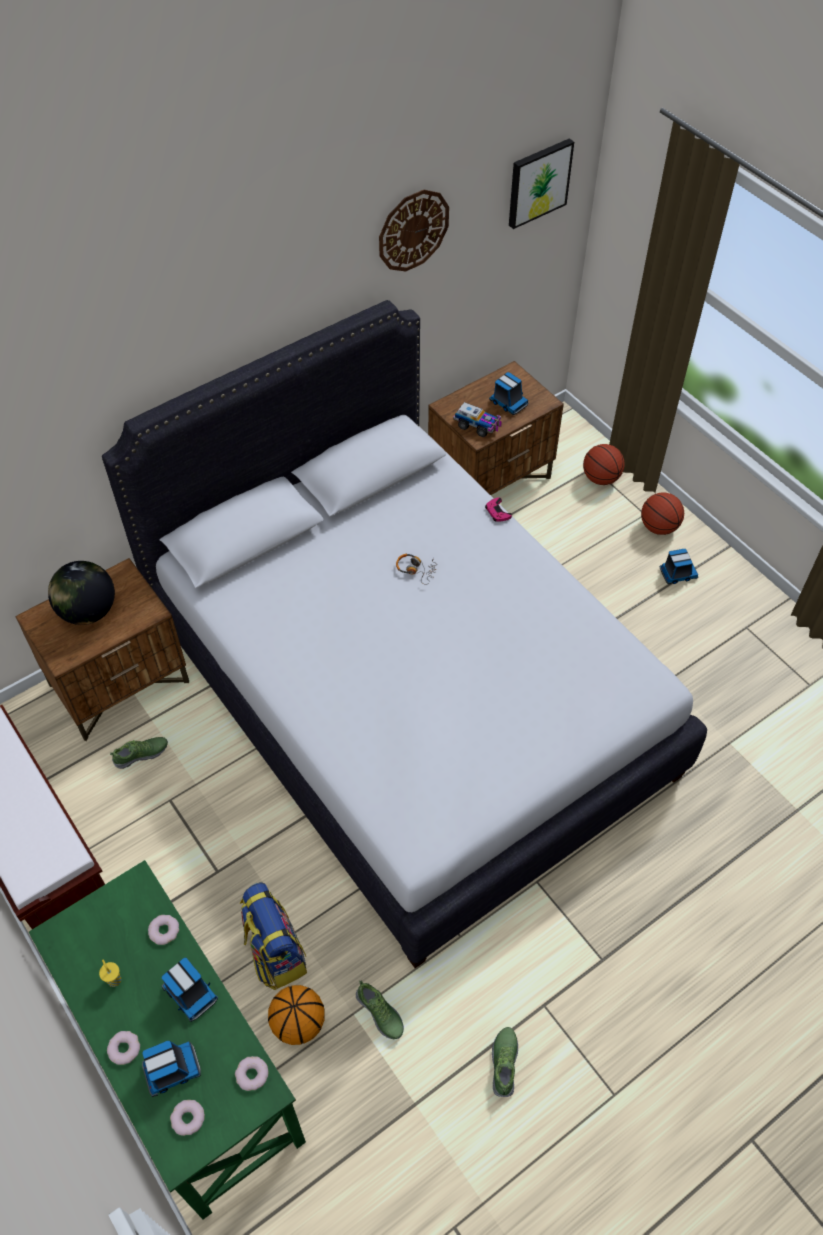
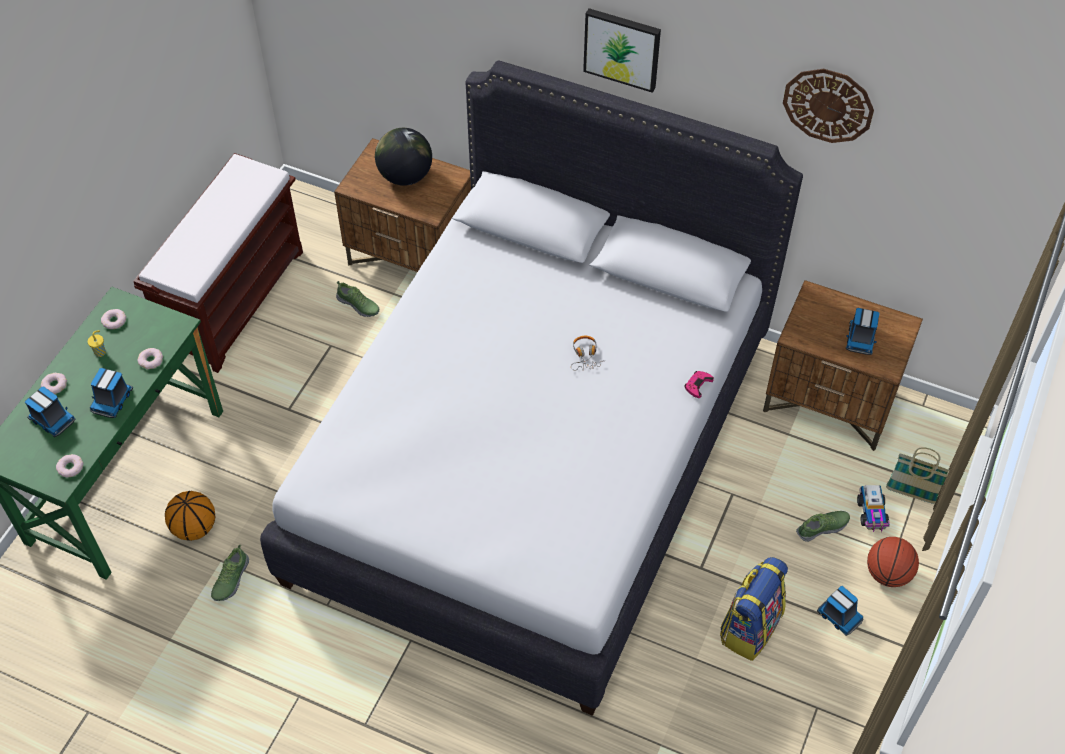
camera: 60 degrees right, 0 degrees up
(188, 1118) = (23, 447): donut -> donut (114, 321)
(275, 953) = (242, 483): backpack -> backpack (750, 627)
(477, 426) = (809, 329): toy truck -> toy truck (872, 513)
(505, 1063) = (234, 689): shoe -> shoe (822, 528)
(538, 182) = (997, 163): picture -> picture (622, 48)
(600, 478) = (911, 494): basketball -> basket

